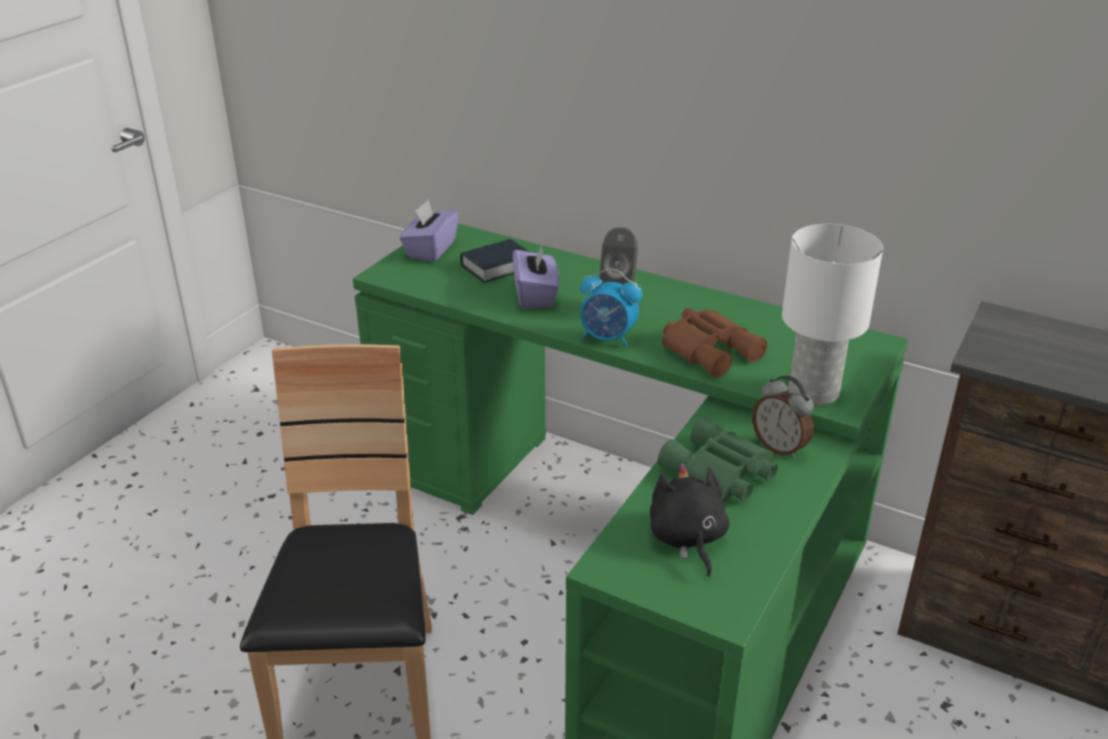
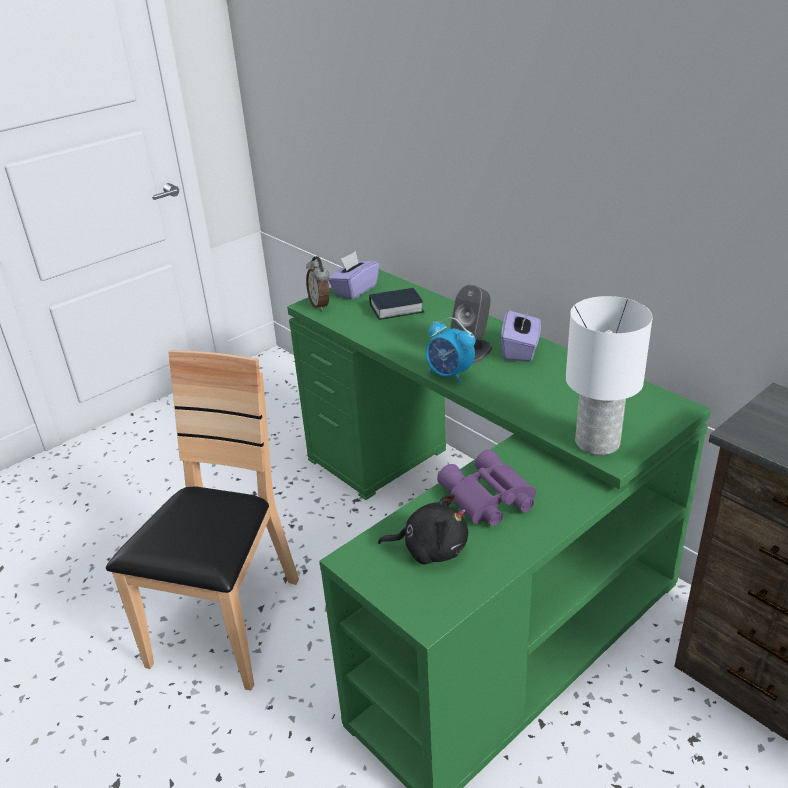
camera: 20 degrees right, 0 degrees up
(536, 295) = (413, 334): purple tissue box -> purple tissue box (520, 350)
(687, 539) = (431, 549): black plush toy -> black plush toy turned 90 degrees clockwise
(710, 349) = (528, 394): brown binoculars -> none
(719, 474) = (487, 499): green binoculars -> purple binoculars
(780, 447) = (551, 485): alarm clock -> alarm clock (320, 305)

